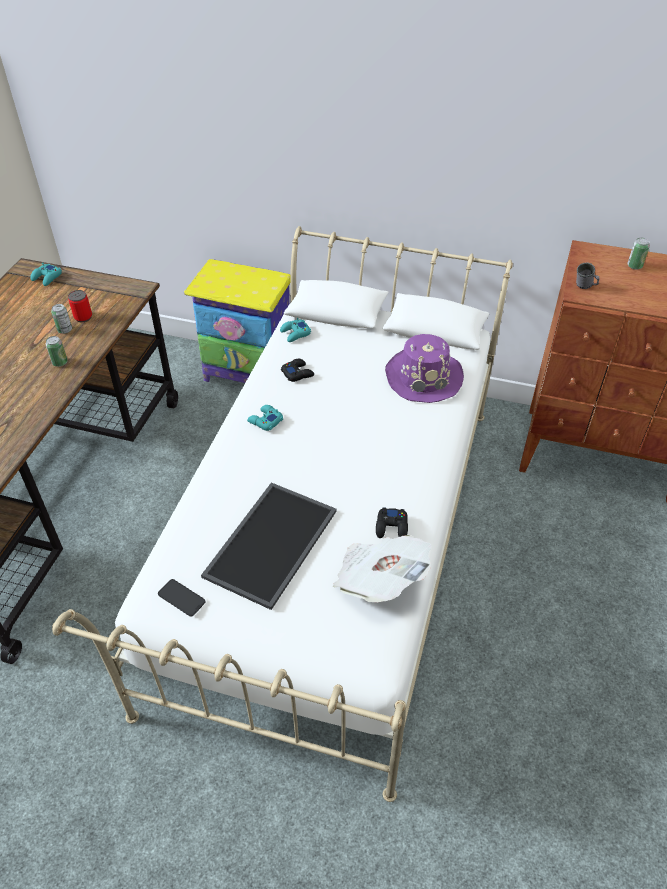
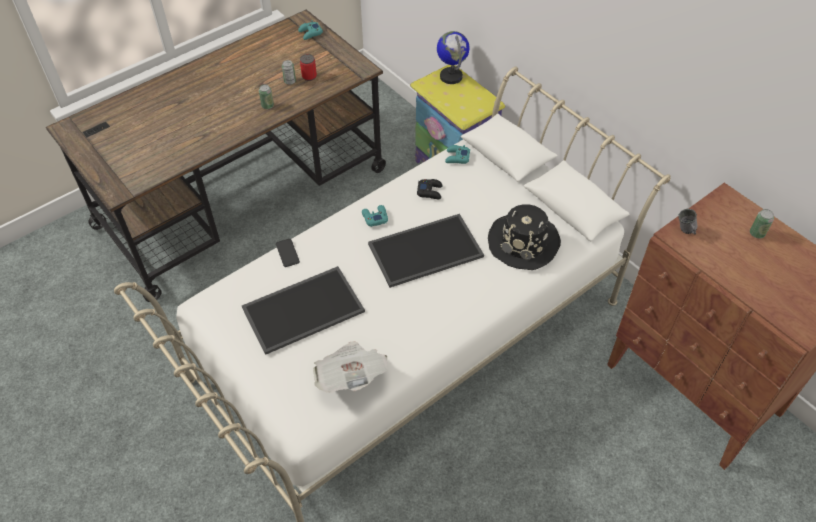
camera: 35 degrees right, 5 degrees up
(181, 598) = (220, 314): phone -> phone (287, 253)
(220, 270) = (451, 76): none -> globe
(343, 428) = (425, 252): none -> tray
(392, 527) = (393, 345): black game controller -> none
(423, 377) = (524, 242): purple hat -> black hat

